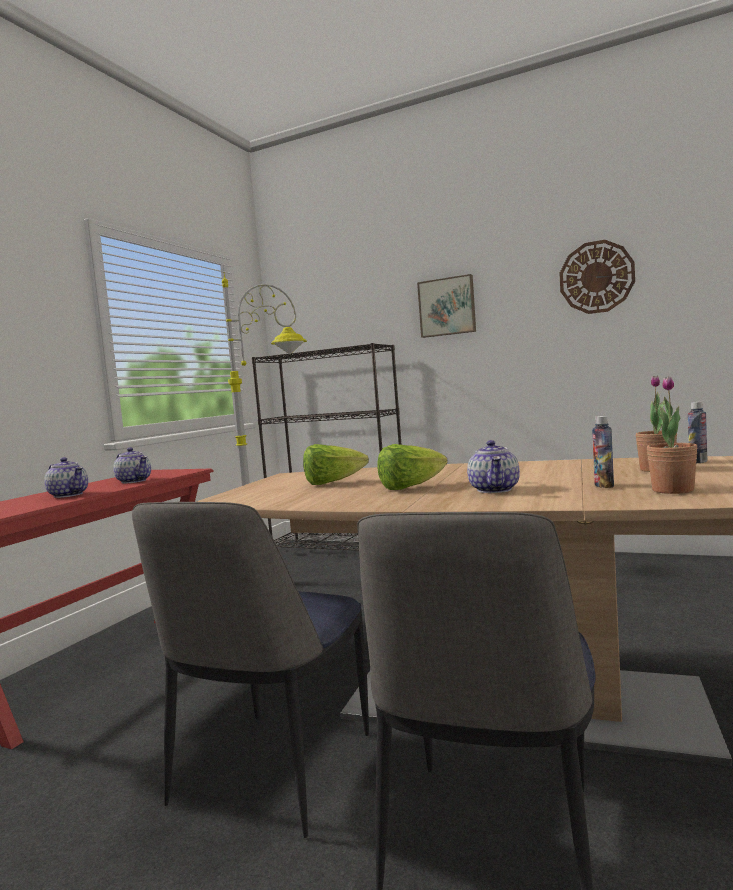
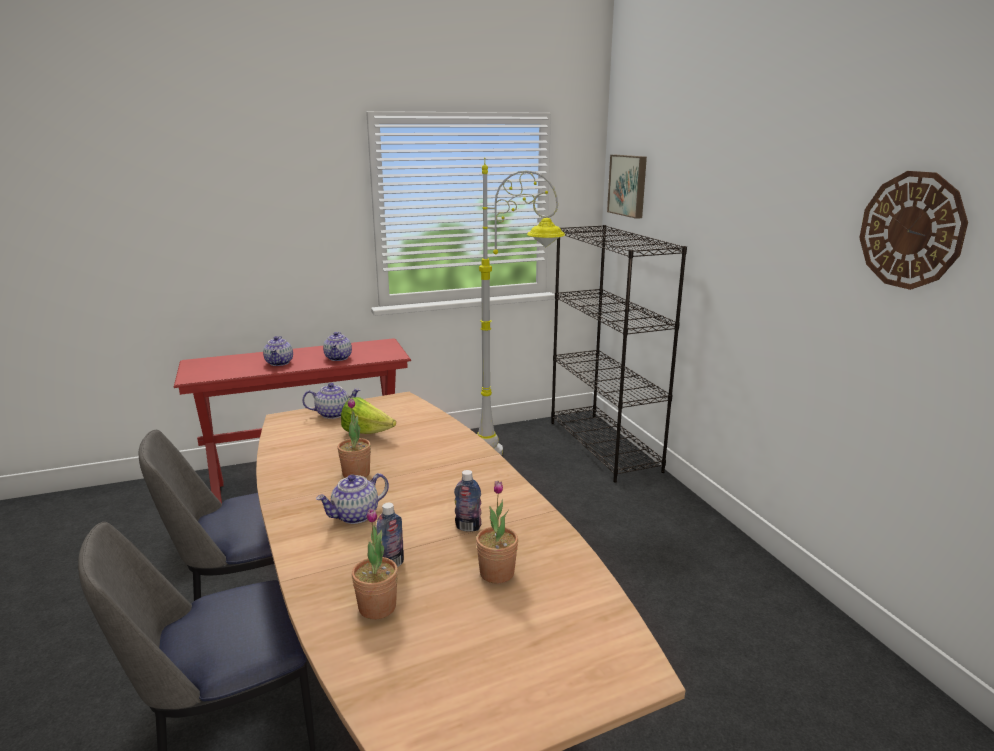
camera: 45 degrees right, 15 degrees up
(259, 488) = (333, 414): none -> teapot
(411, 487) = (356, 474): lettuce -> potted plant
(447, 307) = (742, 216): picture -> picture (629, 185)
(698, 462) = (565, 588): bottle -> bottle (468, 527)

